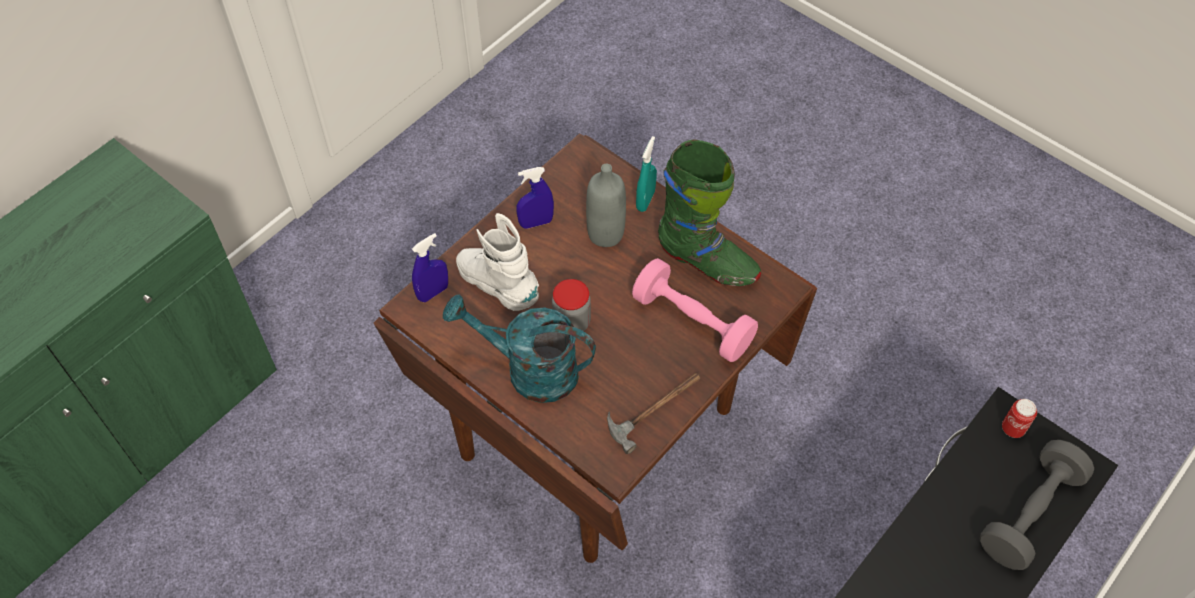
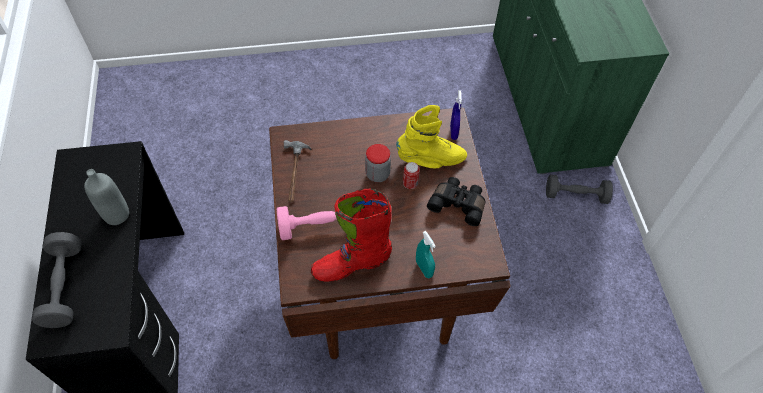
camera: 130 degrees right, 0 degrees up
(278, 314) = (575, 195): none -> grey dumbbell
(498, 286) = (431, 160): white boot -> yellow boot
(529, 370) = (369, 139): turquoise watering can -> none
(536, 222) = (458, 204): blue spray bottle -> black binoculars
(605, 234) = (419, 230): grey bottle -> grey bottle (116, 215)
(707, 262) = (351, 264): green boot -> red boot
(1013, 428) = (102, 327): can -> can (410, 184)

